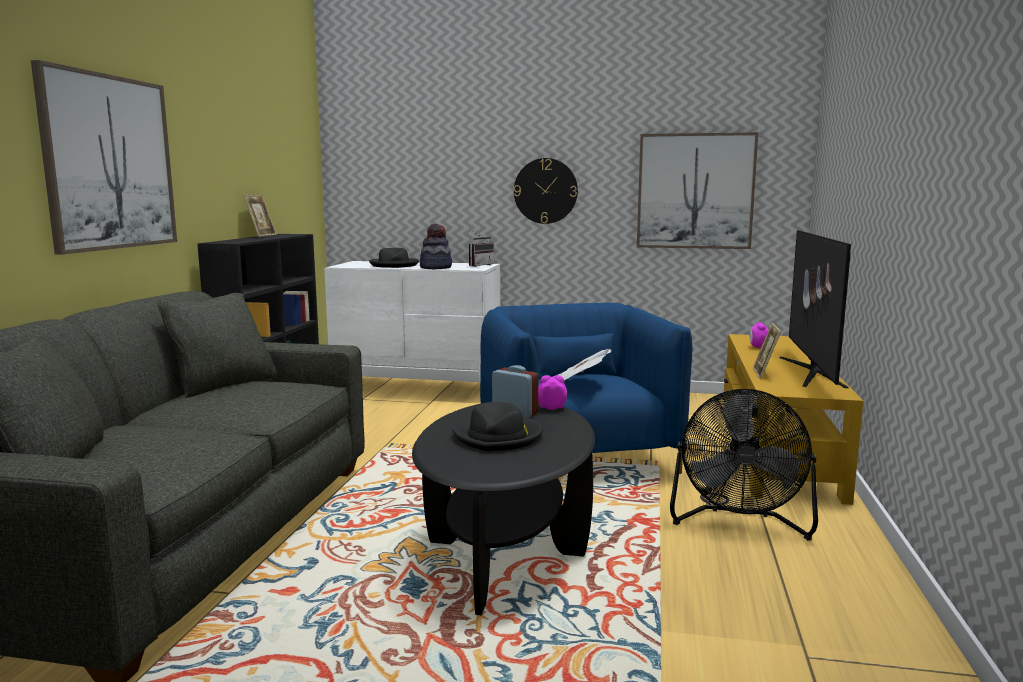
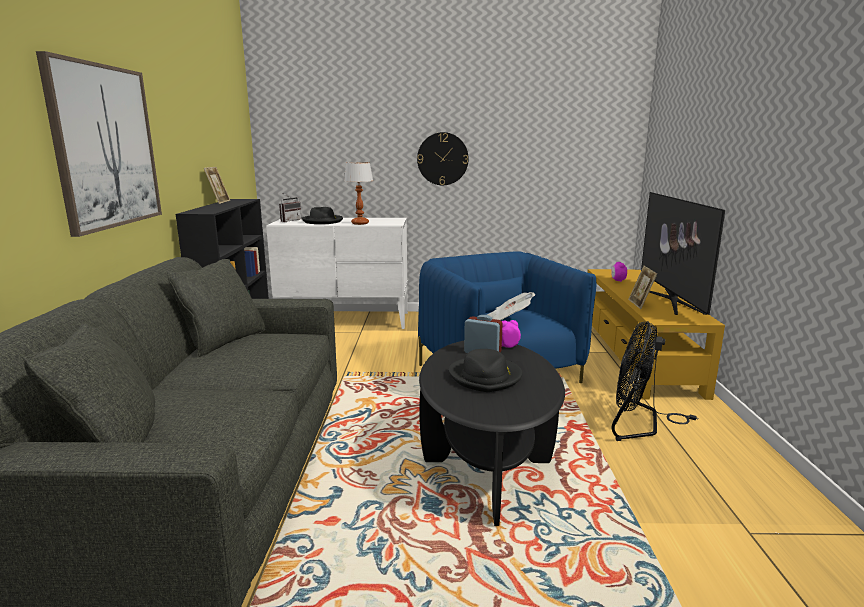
camera: 10 degrees left, 5 degrees up
(436, 267) = (360, 223): hat -> table lamp
(479, 265) = (392, 220): radio -> radio (289, 220)
(695, 191) = (559, 159): picture -> none
(735, 520) = (640, 419): black fan -> black fan turned 105 degrees clockwise

